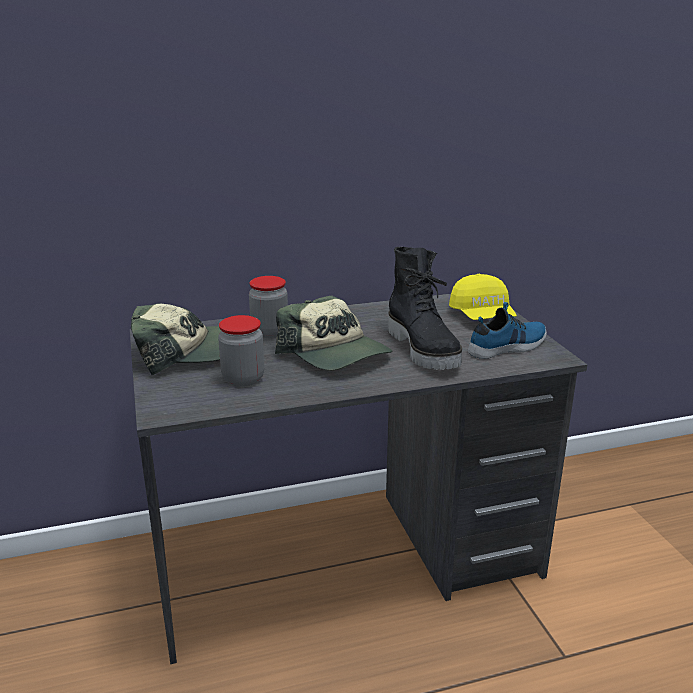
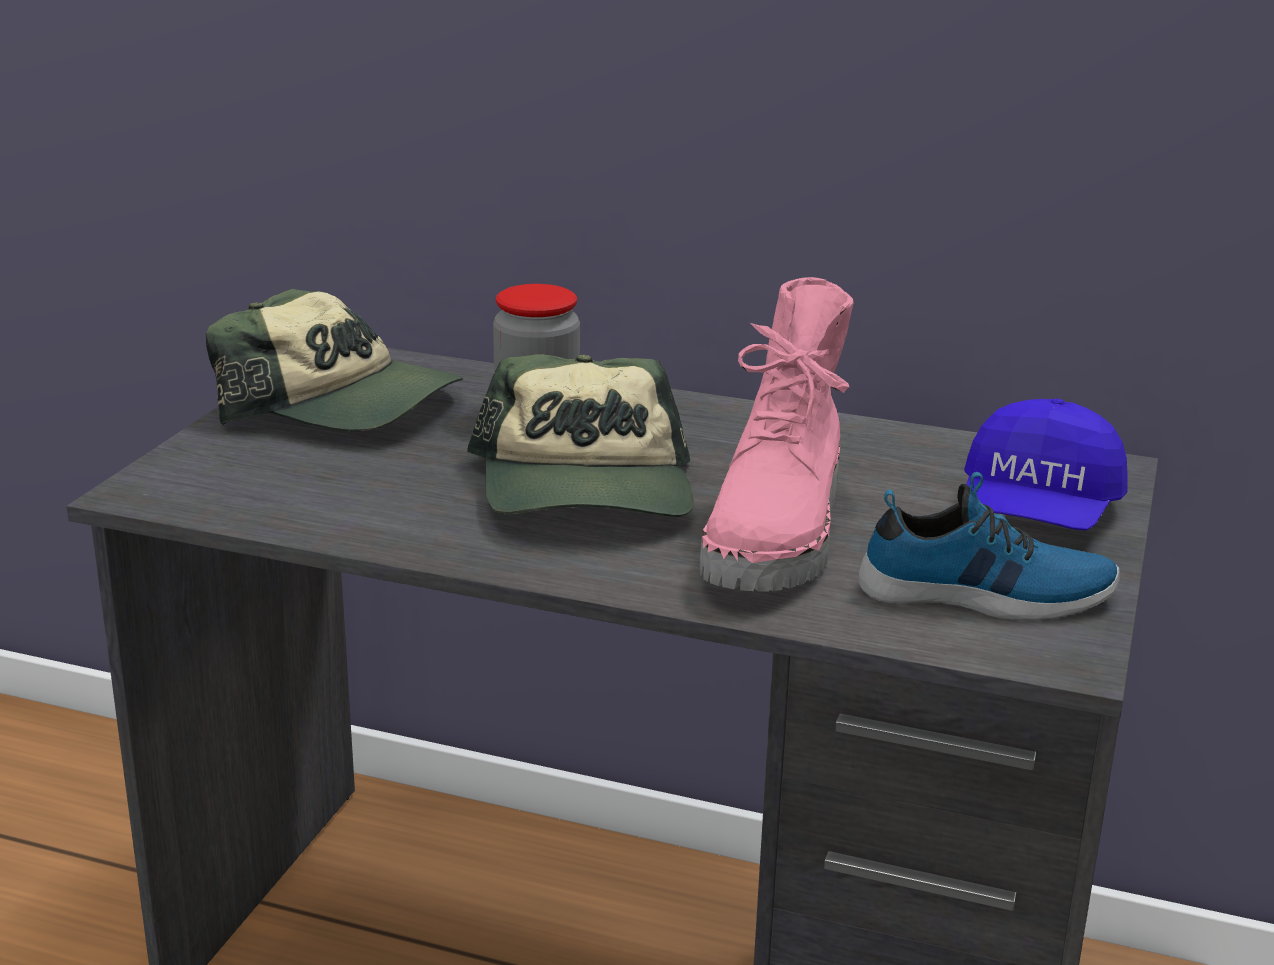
camera: 35 degrees right, 0 degrees up
(243, 379) = (351, 480): jar -> none
(424, 350) = (779, 539): black boot -> pink boot
(482, 317) = (1037, 513): yellow cap -> blue cap

